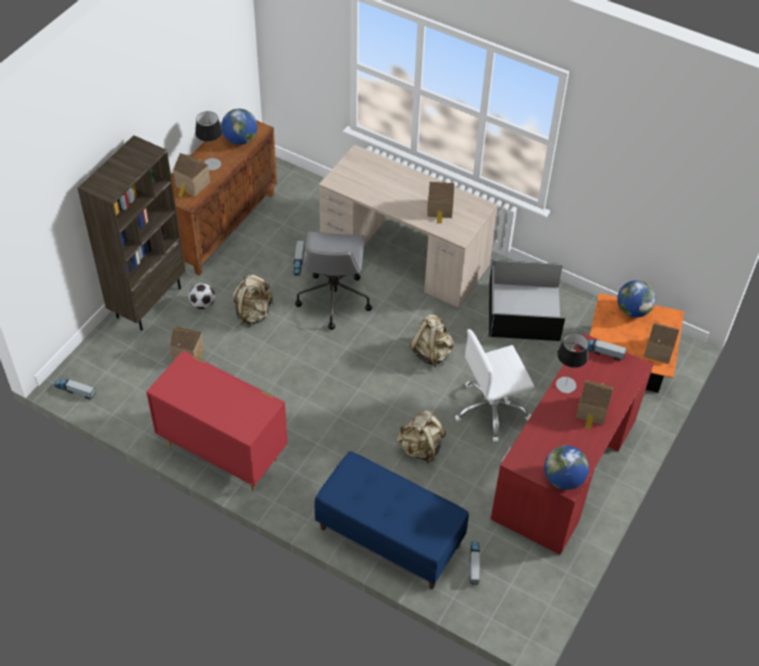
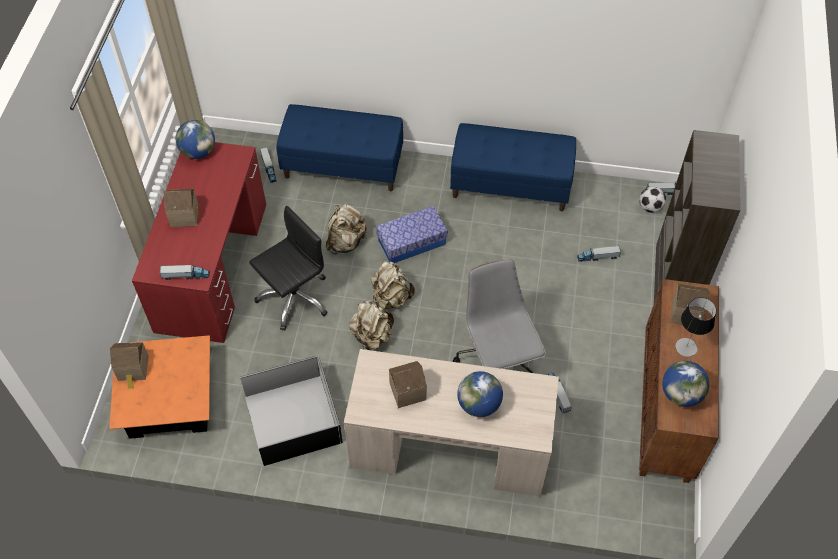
camera: 160 degrees right, 5 degrees up
(188, 352) = (598, 257): toy house -> toy truck
(203, 304) = (619, 309): football -> football (650, 207)
(222, 451) = (511, 185): red dresser -> blue bench
(253, 313) = (565, 316): beige backpack -> beige backpack (391, 298)
(355, 425) = (411, 242): none -> storage box
(491, 410) = (294, 298): white office chair -> black office chair
(565, 385) = (214, 232): table lamp -> none
(632, 310) = (167, 408): globe -> globe (479, 404)

